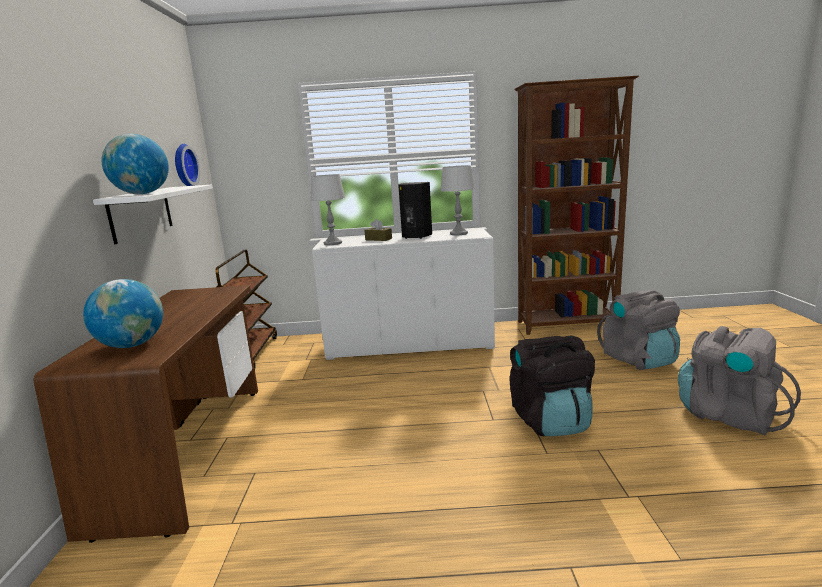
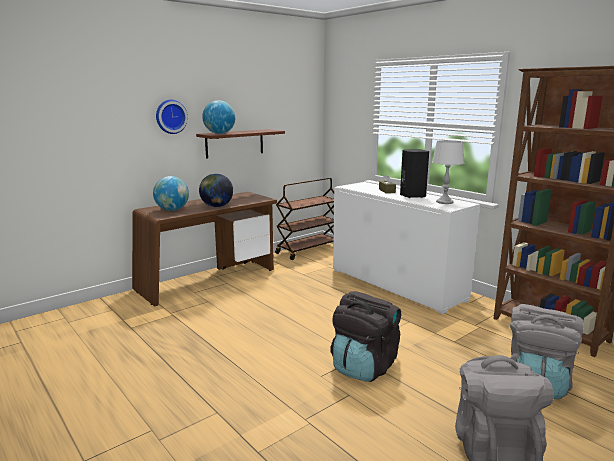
camera: 50 degrees right, 0 degrees up
(141, 213) = (234, 143): white shelf -> brown shelf
(183, 166) = (288, 116): wall clock -> wall clock (170, 116)
(195, 316) = (216, 206): none -> globe
(333, 243) = (356, 186): grey table lamp -> none

